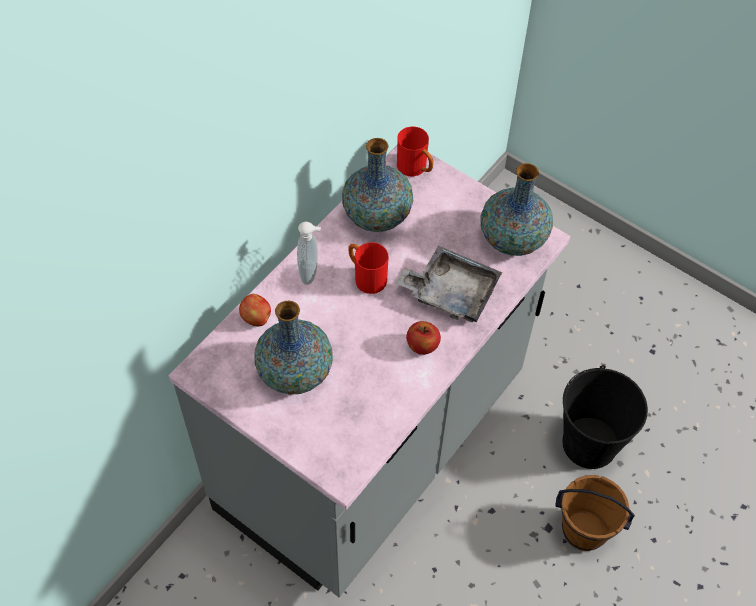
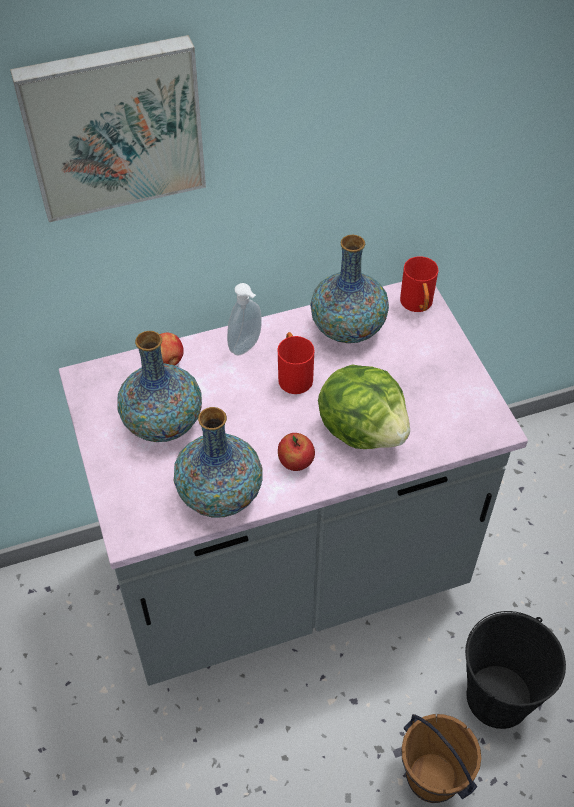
camera: 35 degrees right, 5 degrees down
(189, 146) = (113, 126): none -> picture
(450, 292) = (363, 429): grey tray -> lettuce
(512, 239) = (464, 412): vase -> vase (219, 494)

